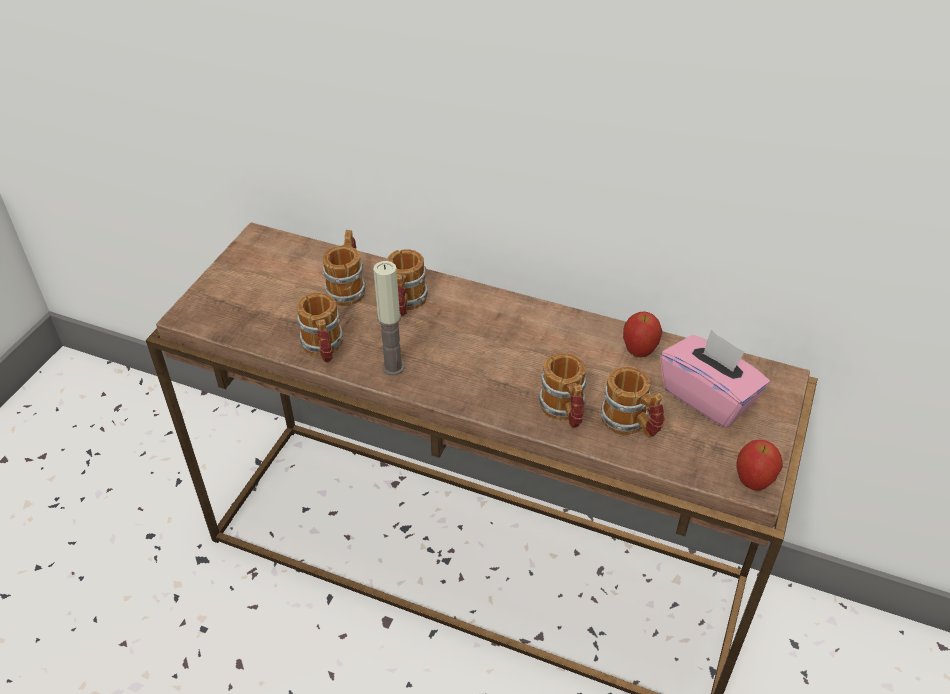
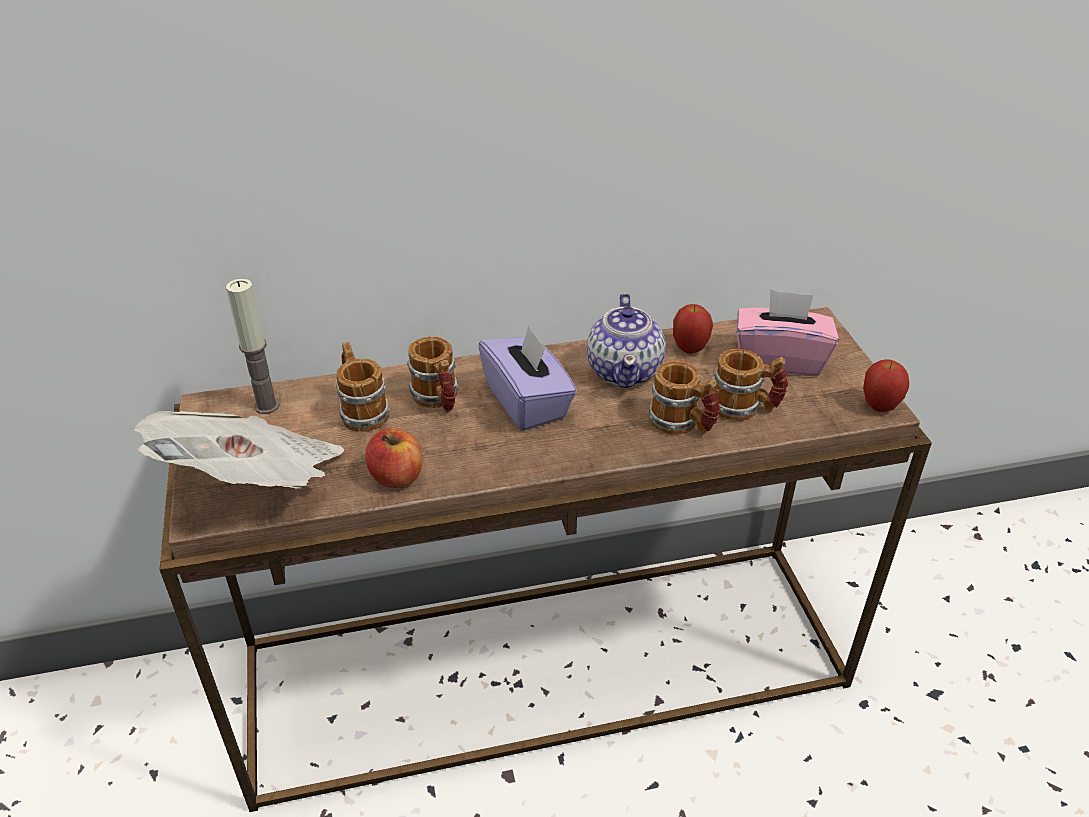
camera: 35 degrees left, 5 degrees down
(236, 308) = (255, 482): none -> newspaper
(324, 348) = (396, 477): mug -> apple
(393, 367) = (486, 460): candle -> candle (267, 406)
(466, 336) = (527, 402): none -> purple tissue box
(566, 345) = (625, 370): none -> teapot

